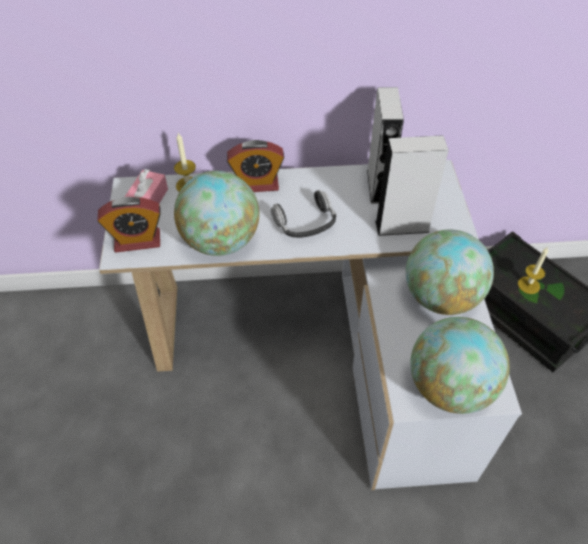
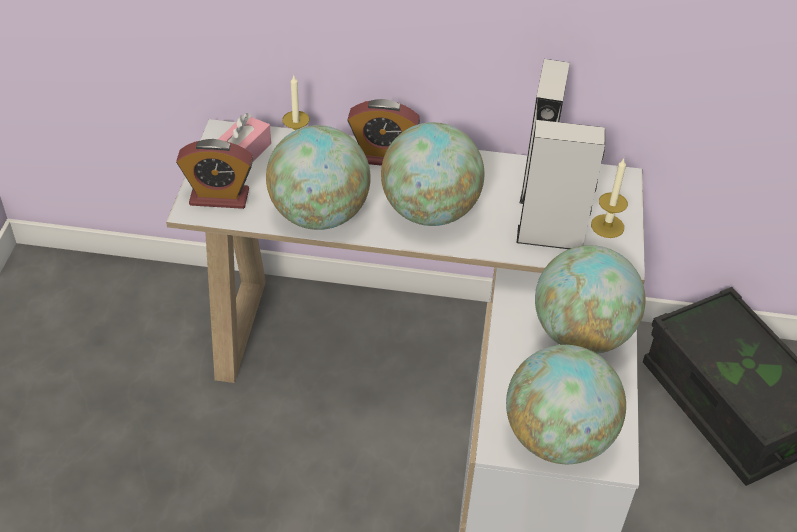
camera: 10 degrees right, 5 degrees down
(305, 222) = (429, 211): headphones -> globe
(528, 285) = (732, 359): candle -> candle (607, 226)

